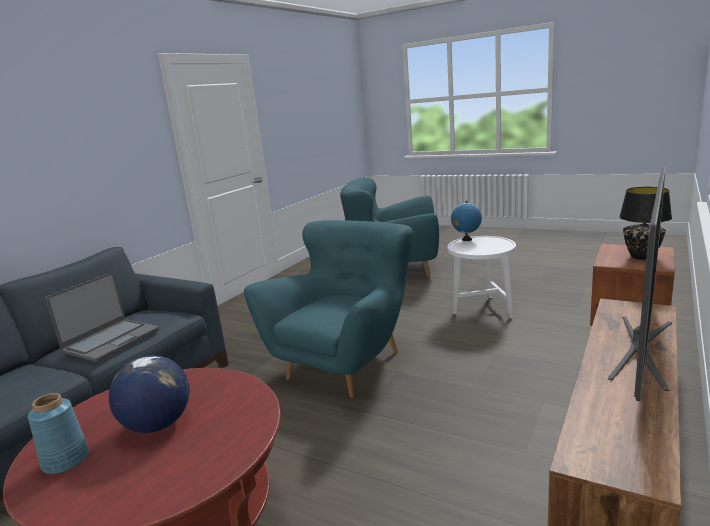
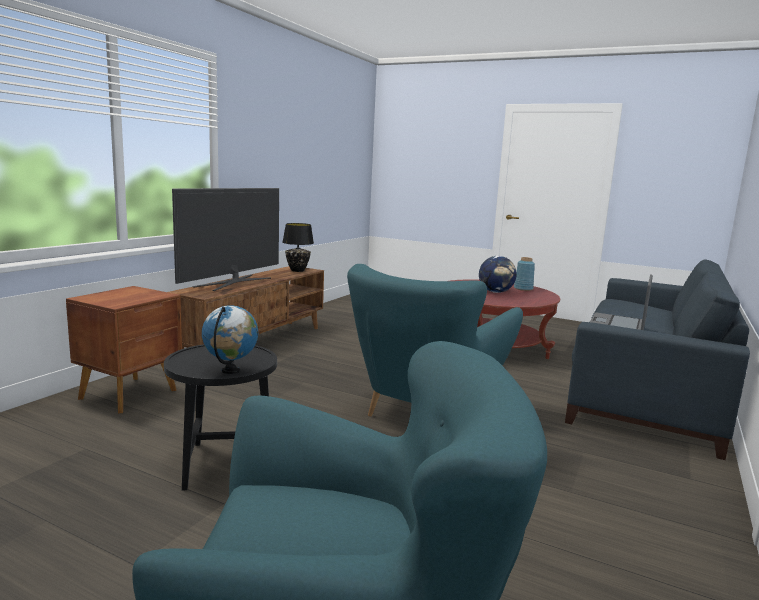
camera: 175 degrees right, 5 degrees down
(482, 309) = (223, 463): white side table -> black side table
(641, 257) = (122, 295): black table lamp -> black table lamp (298, 270)

